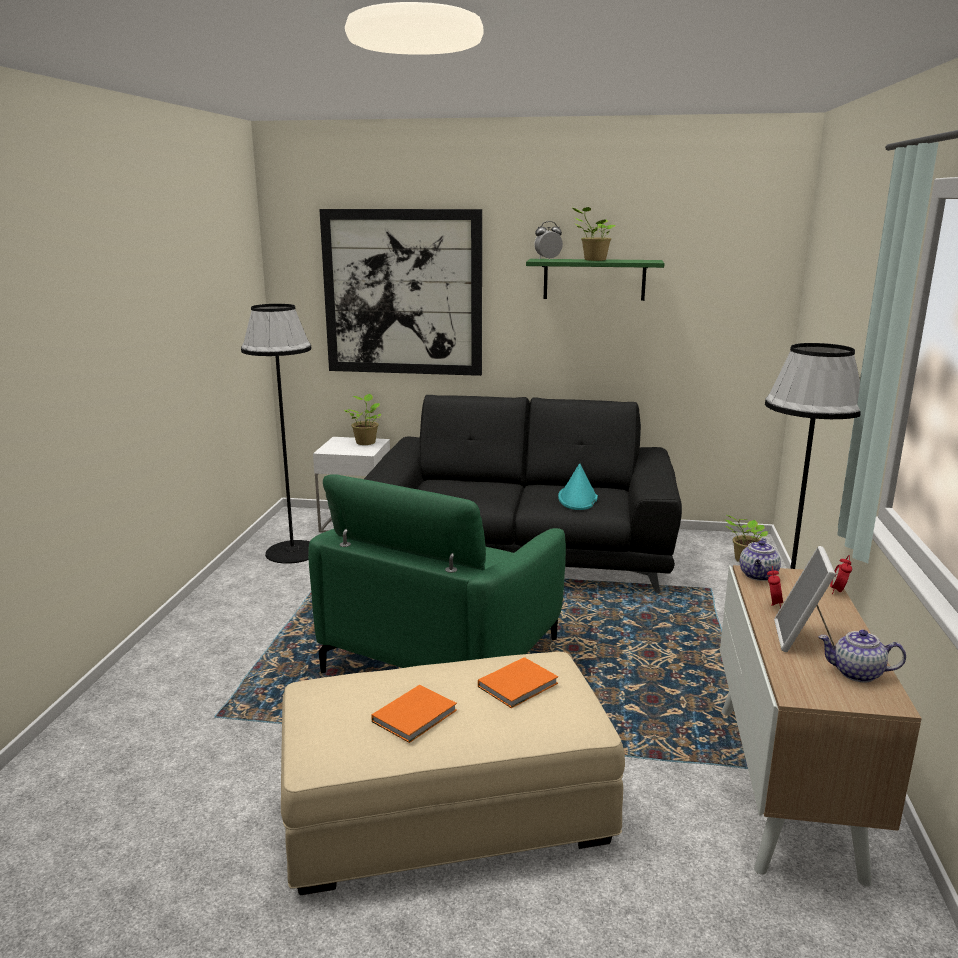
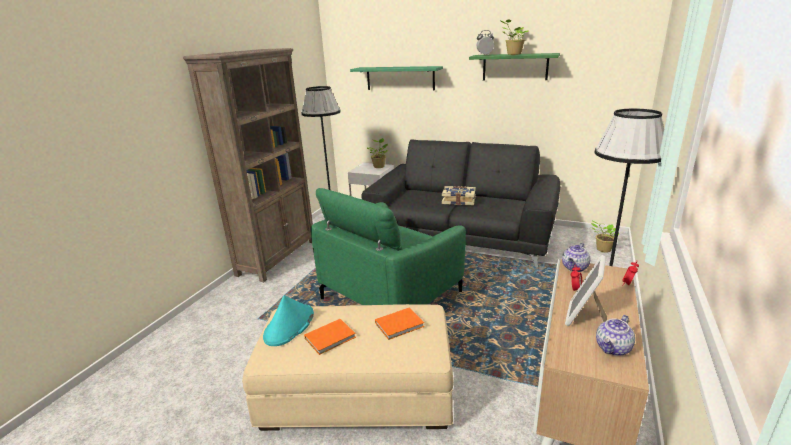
camera: 15 degrees right, 5 degrees up
(208, 610) = (278, 257): none -> brown bookcase
(403, 293) = (400, 78): picture -> green shelf
(523, 493) = (459, 201): none -> book
(577, 498) = (491, 205): turquoise hat -> turquoise hat (289, 326)
(856, 673) = (613, 348): teapot -> teapot turned 75 degrees counterclockwise

